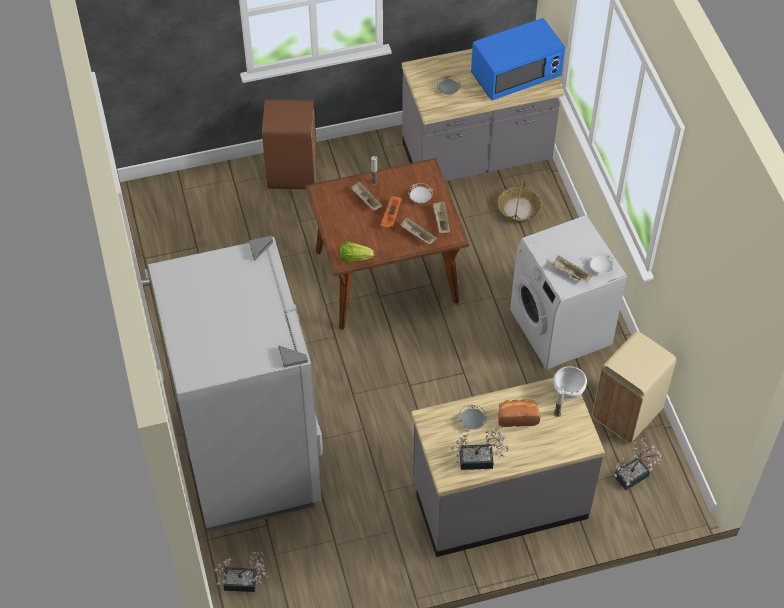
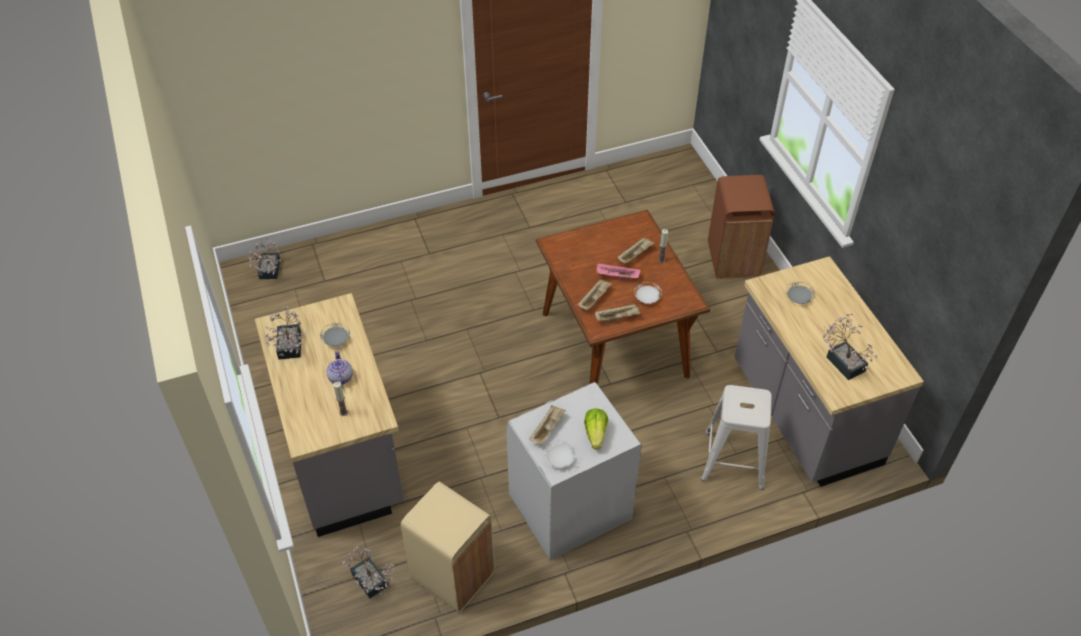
camera: 85 degrees right, 5 degrees down
(251, 457) = (394, 263): white fridge -> none
(354, 258) = (557, 252): lettuce -> lettuce (595, 433)
(391, 216) = (616, 276): orange tray -> pink tray
(516, 76) = (843, 360): blue microwave -> potted plant
(517, 417) = (340, 377): bread -> teapot
(519, 209) = (733, 459): basket -> white stool
(568, 392) = (371, 422): white bowl -> none

